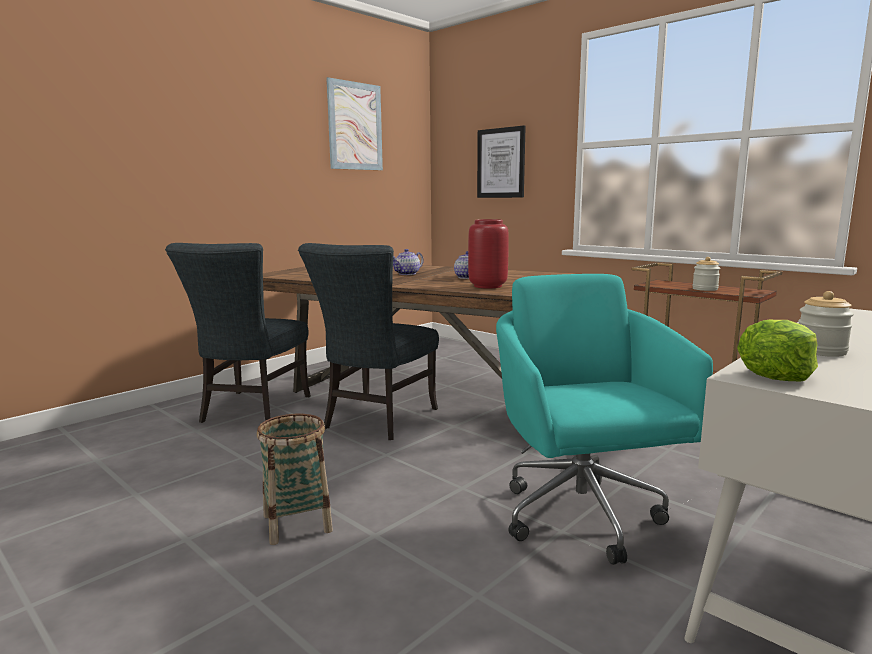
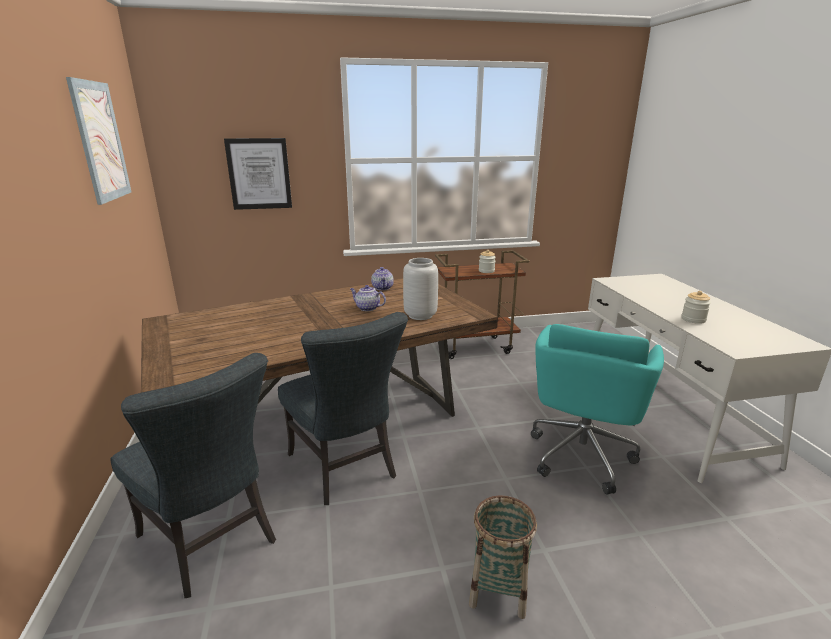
camera: 55 degrees left, 10 degrees up
(407, 274) = (304, 319): teapot -> teapot (383, 288)
(488, 286) = (420, 315): red vase -> grey vase
(584, 521) = (581, 454): turquoise office chair -> turquoise office chair turned 90 degrees counterclockwise
(777, 374) = (733, 344): lettuce -> none

